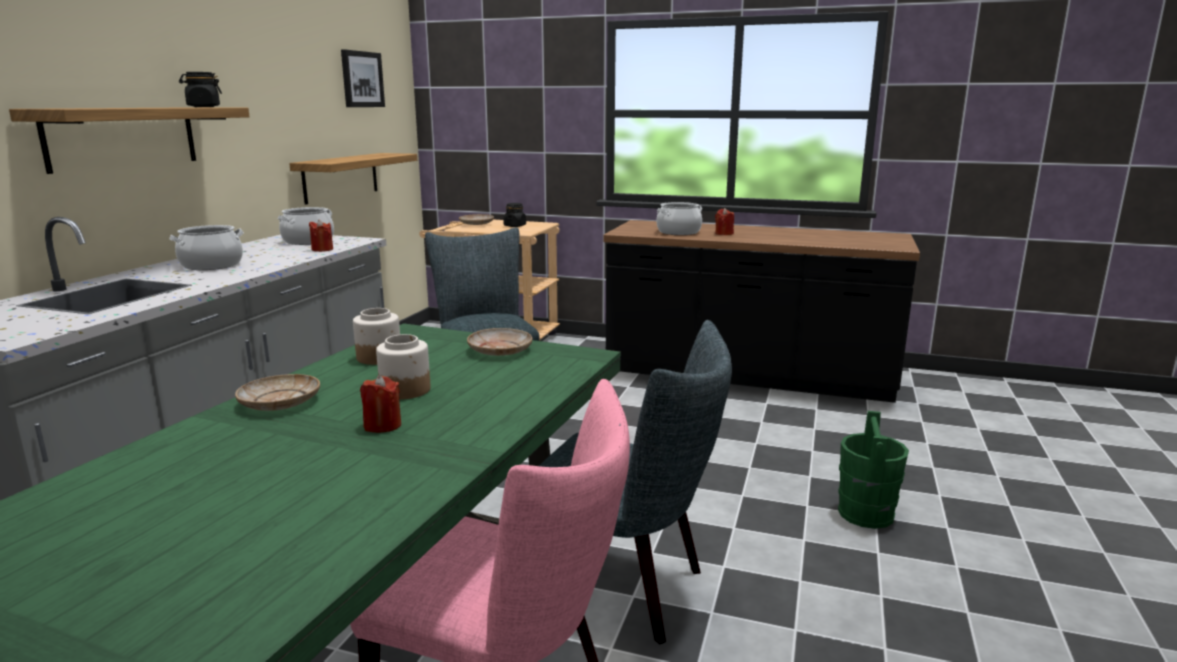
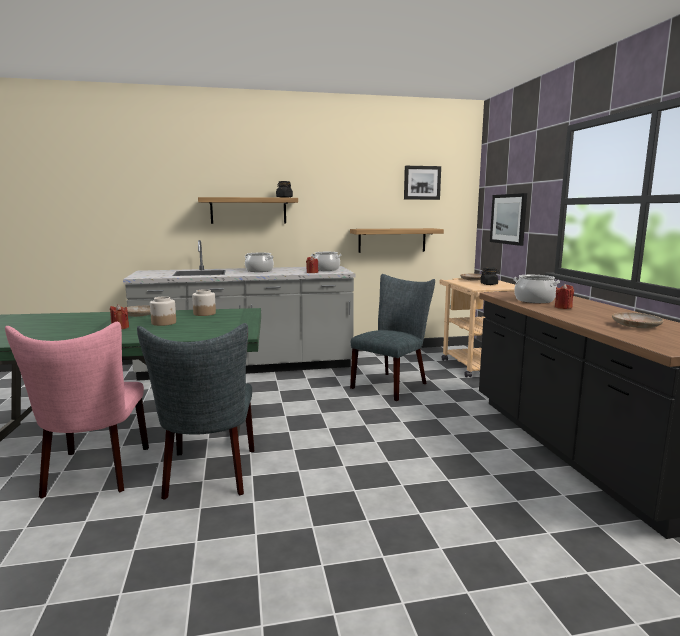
camera: 60 degrees right, 5 degrees down
(500, 135) = (508, 219): none -> picture
(500, 350) = (234, 324): beige plate -> beige plate (636, 325)
(866, 513) = (382, 550): green bucket -> none

